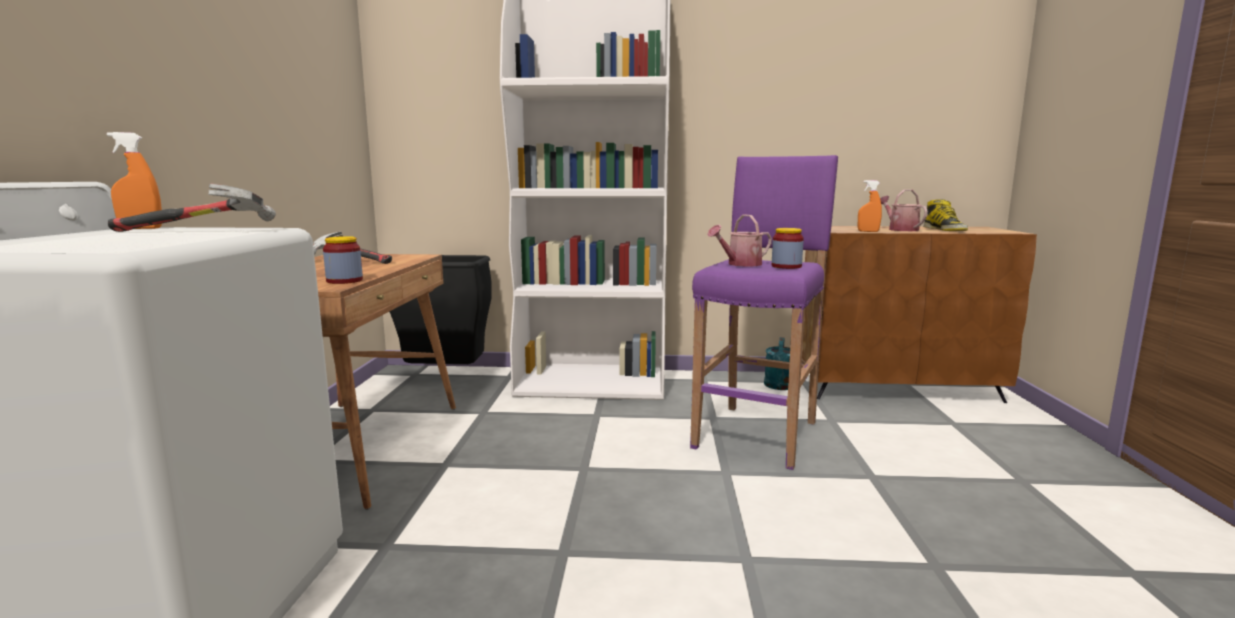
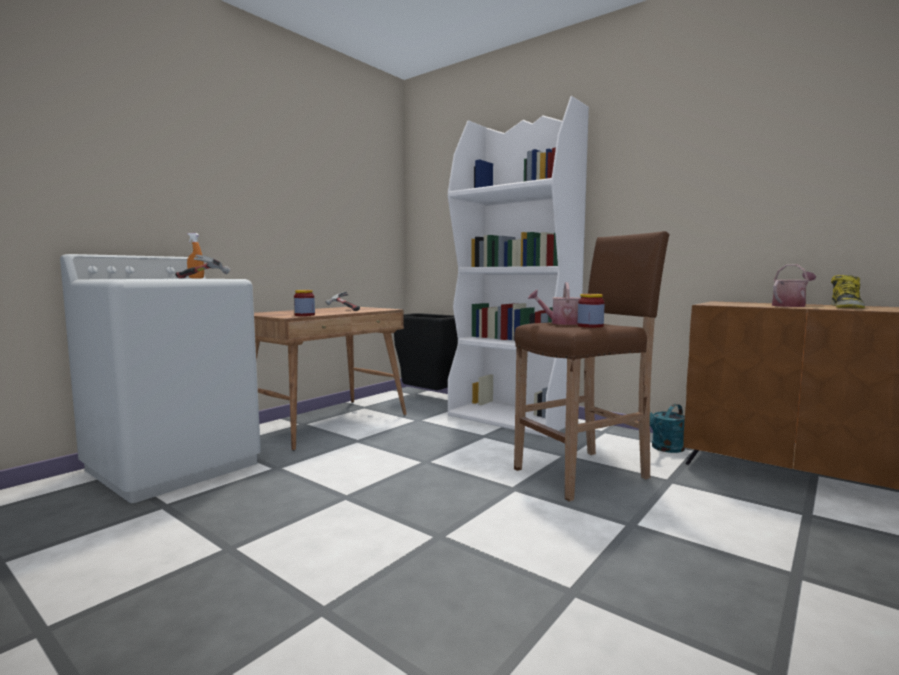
camera: 35 degrees right, 5 degrees down
(758, 433) = (583, 473): purple stool -> brown stool
(868, 231) = (740, 305): orange spray bottle -> none
(900, 229) = (791, 305): watering can -> watering can turned 45 degrees clockwise

